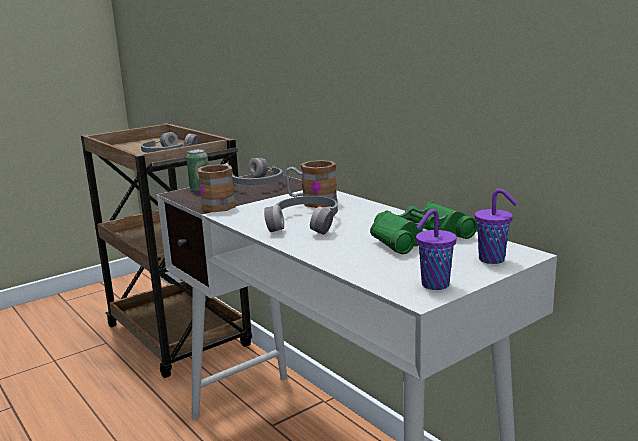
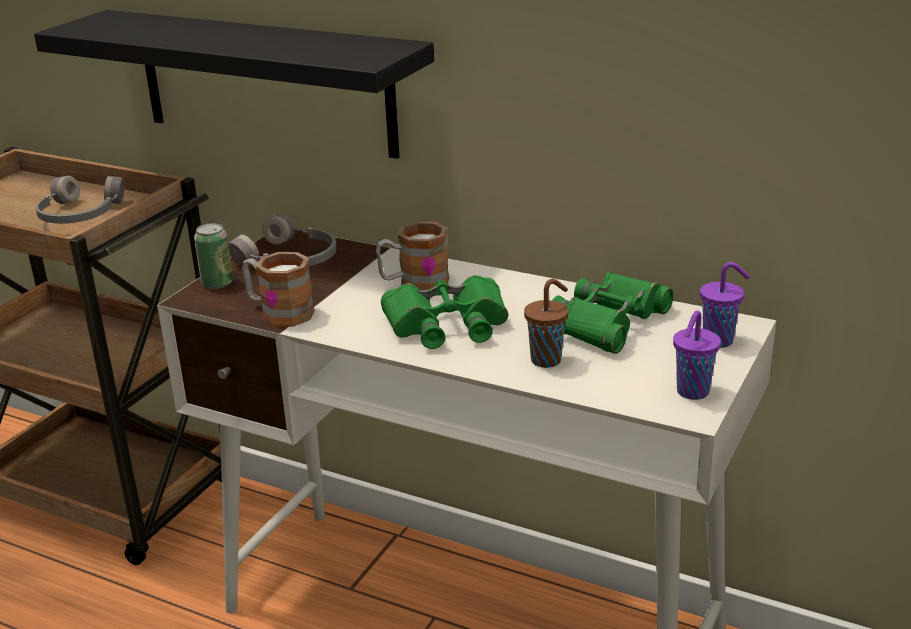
camera: 25 degrees left, 10 degrees up
(268, 74) = (265, 82): none -> black shelf
(306, 223) = (447, 324): grey headphones -> green binoculars
(348, 250) = (547, 360): none -> brown cup

